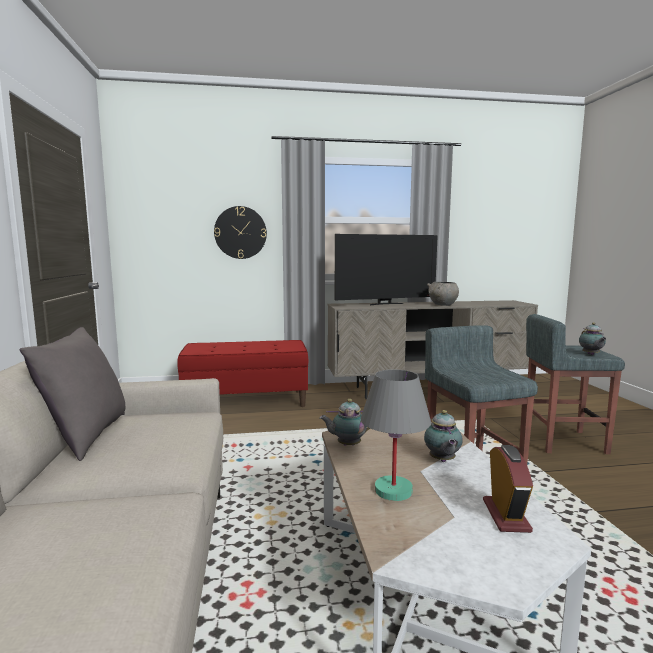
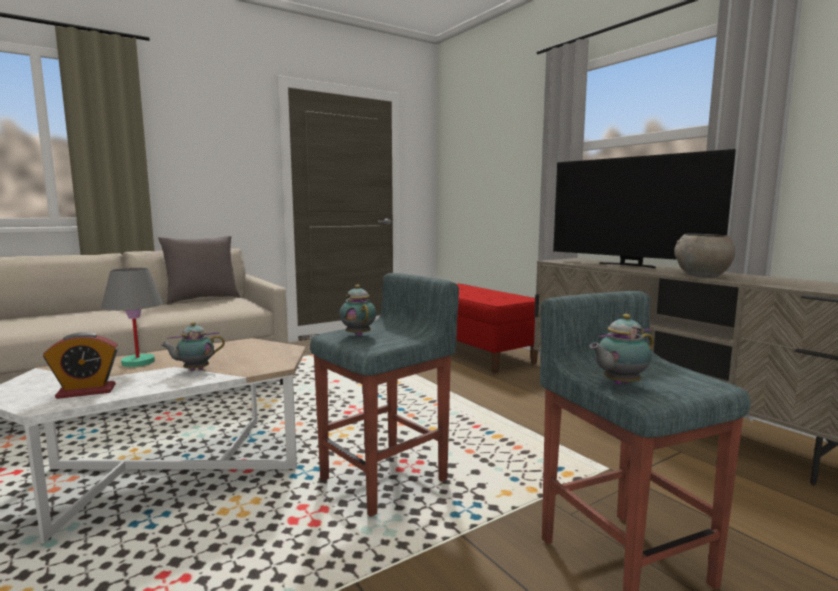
camera: 65 degrees right, 0 degrees up
(240, 232) = (516, 170): wall clock -> none
(347, 445) = (224, 345): teapot -> teapot (358, 335)

